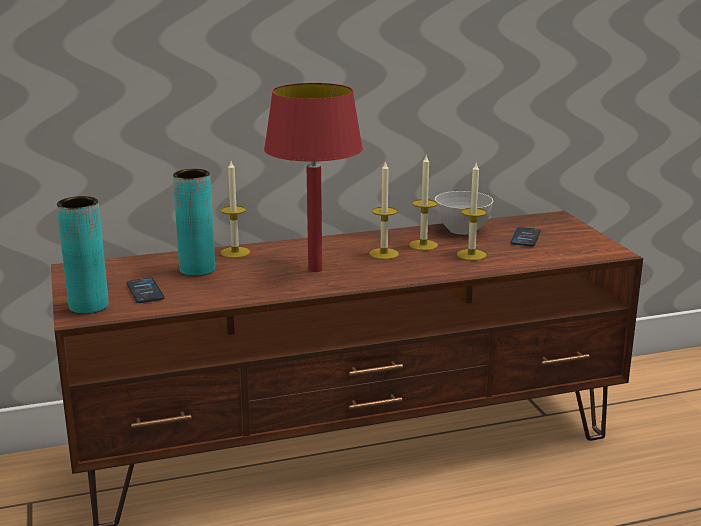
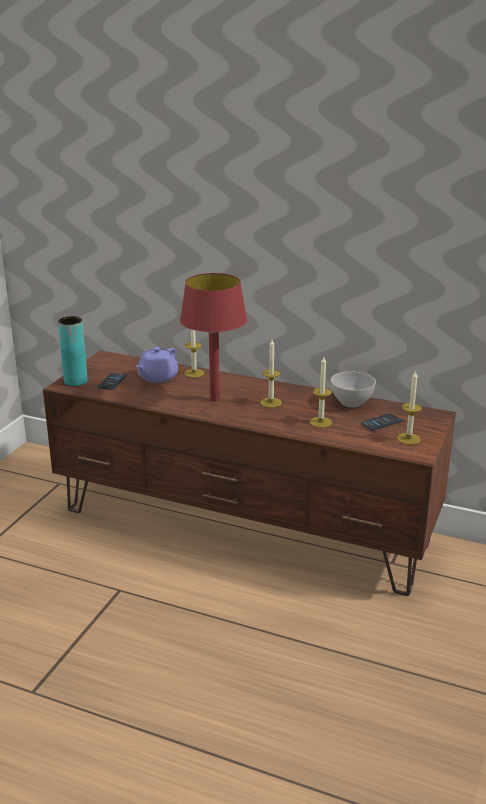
camera: 40 degrees right, 5 degrees up
(197, 270) = (157, 377): turquoise vase -> purple teapot
(423, 245) = (305, 405): candle -> candle (408, 438)

